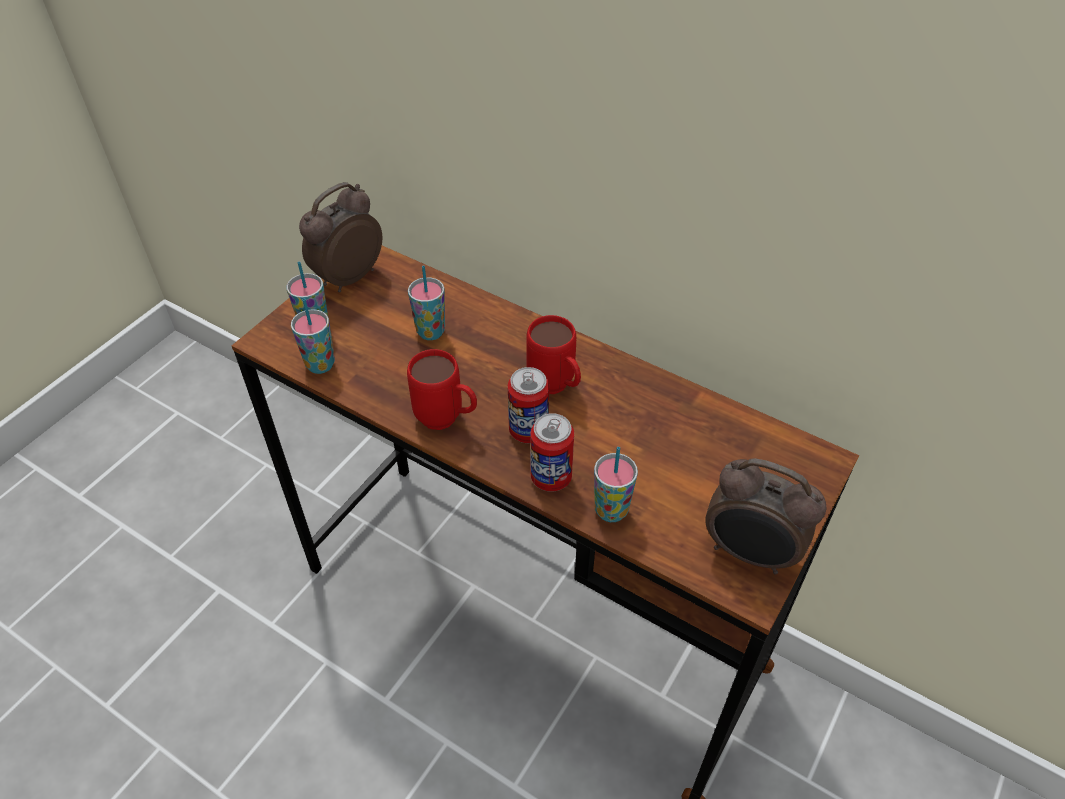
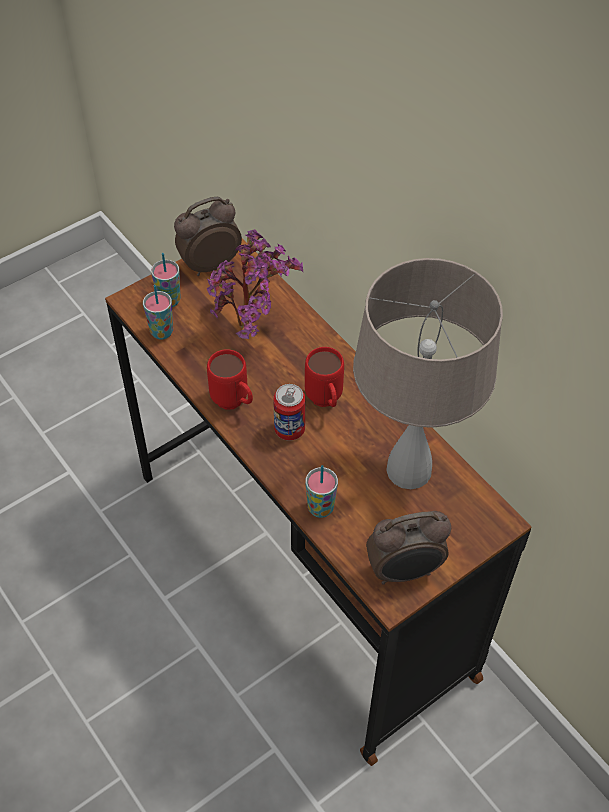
camera: 20 degrees right, 5 degrees up
(431, 332) = (252, 328): cup -> potted plant
(551, 477) = (289, 470): can -> none
(692, 434) = (410, 470): none -> beige table lamp
(749, 553) = (404, 572): alarm clock -> alarm clock turned 60 degrees counterclockwise

